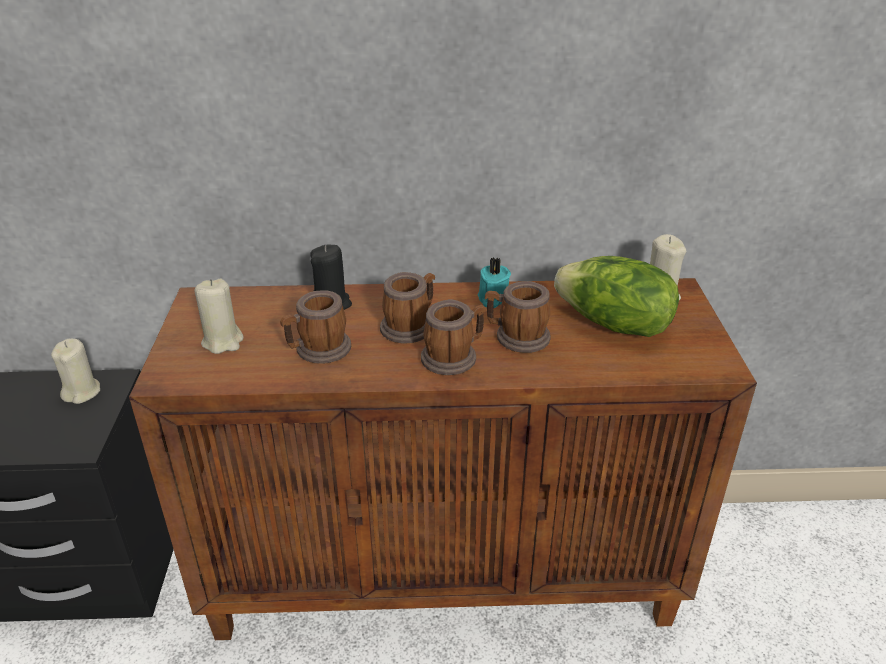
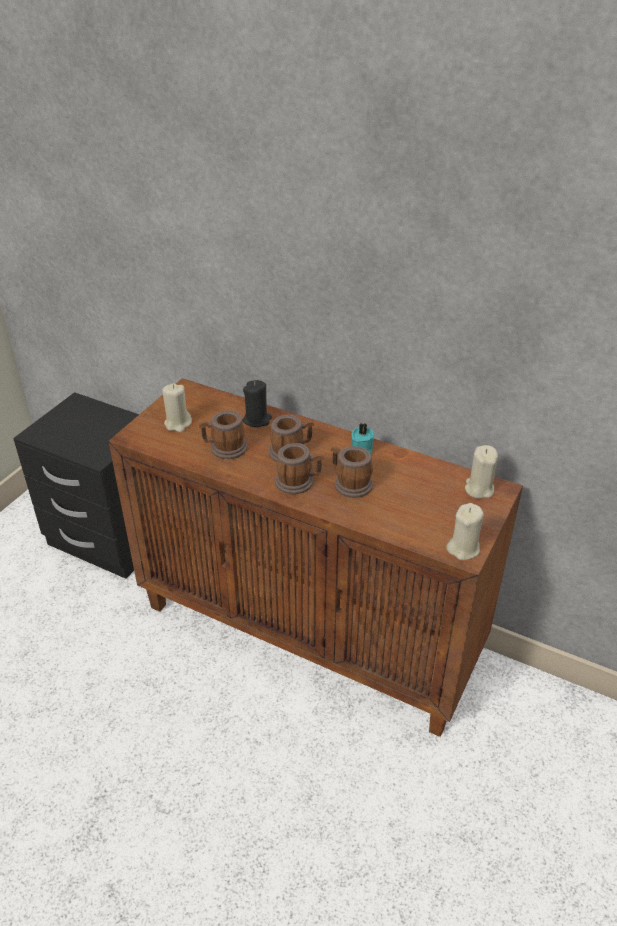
camera: 30 degrees right, 5 degrees up
(82, 392) = (118, 424): beige candle -> beige candle (463, 548)
(613, 325) = (422, 499): lettuce -> none

